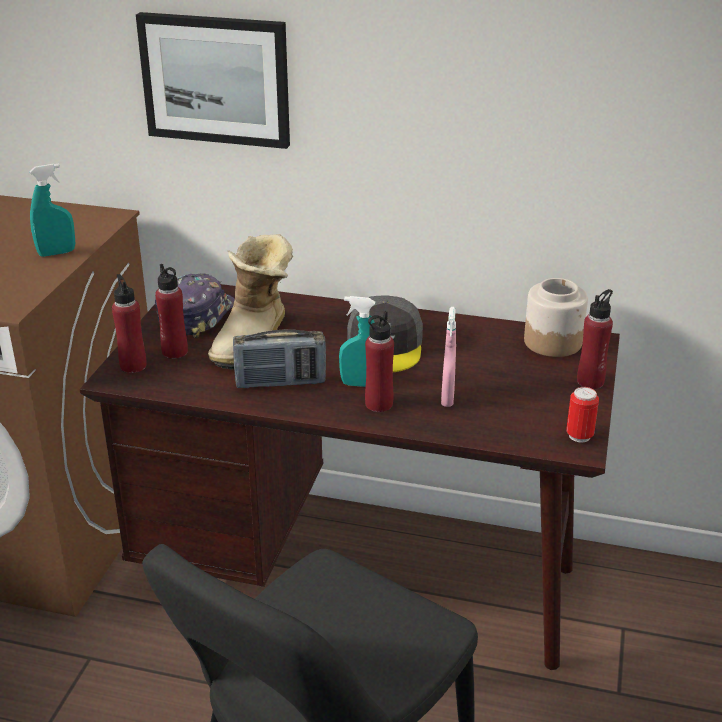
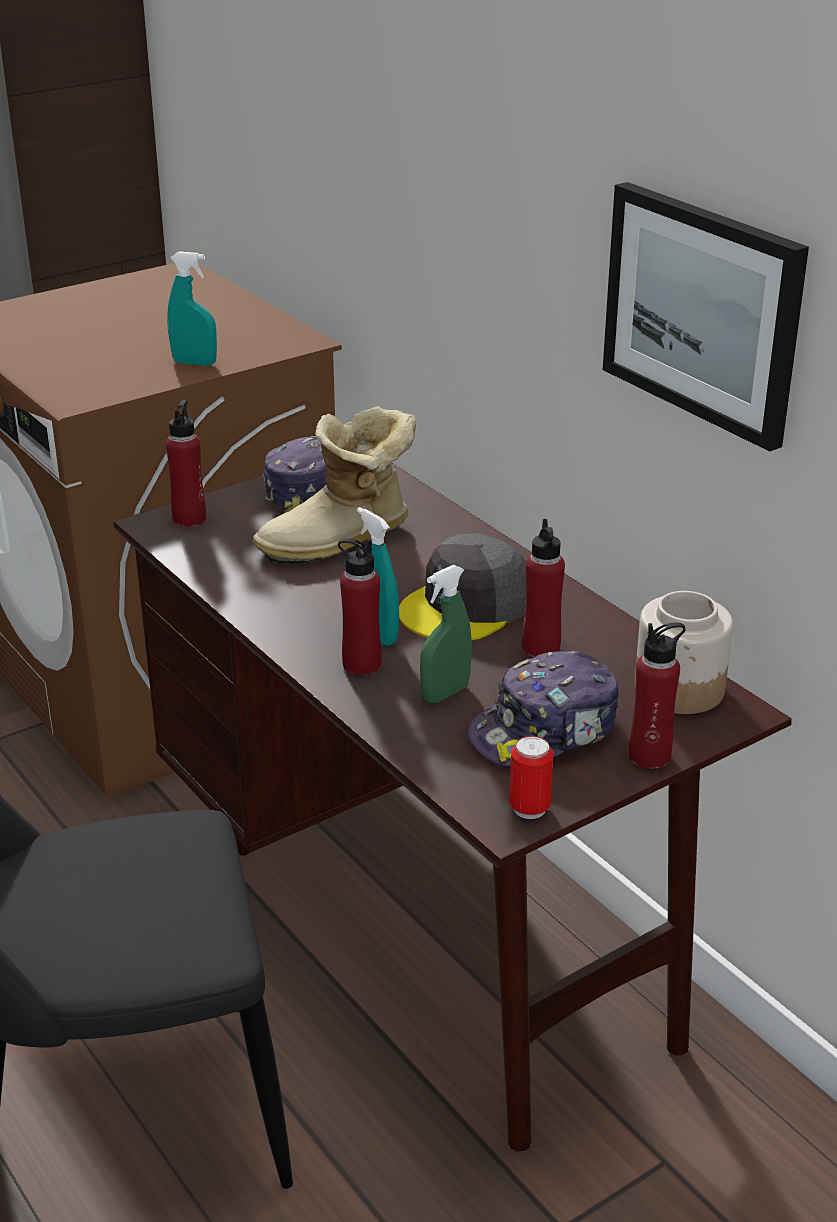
camera: 40 degrees right, 0 degrees up
(175, 352) = (247, 521): red bottle -> red bottle (541, 648)
(216, 79) = (416, 194): picture -> picture (703, 311)
(280, 382) = (298, 596): radio -> none
(447, 398) = (445, 693): pink spray bottle -> green spray bottle
(526, 393) = (545, 731): none -> cap

